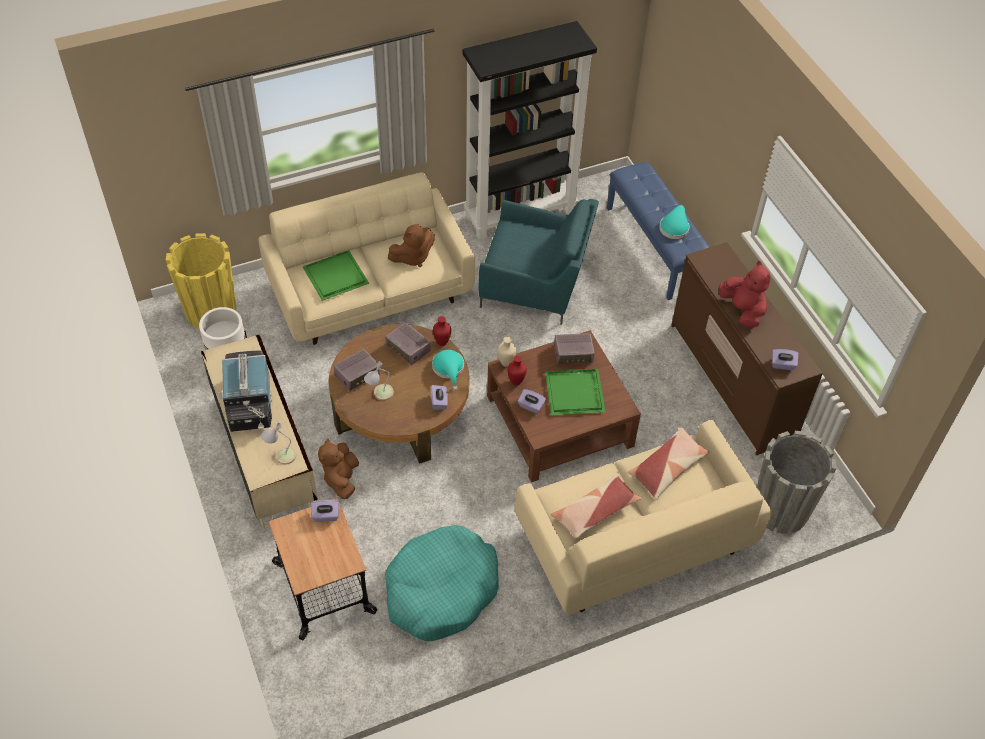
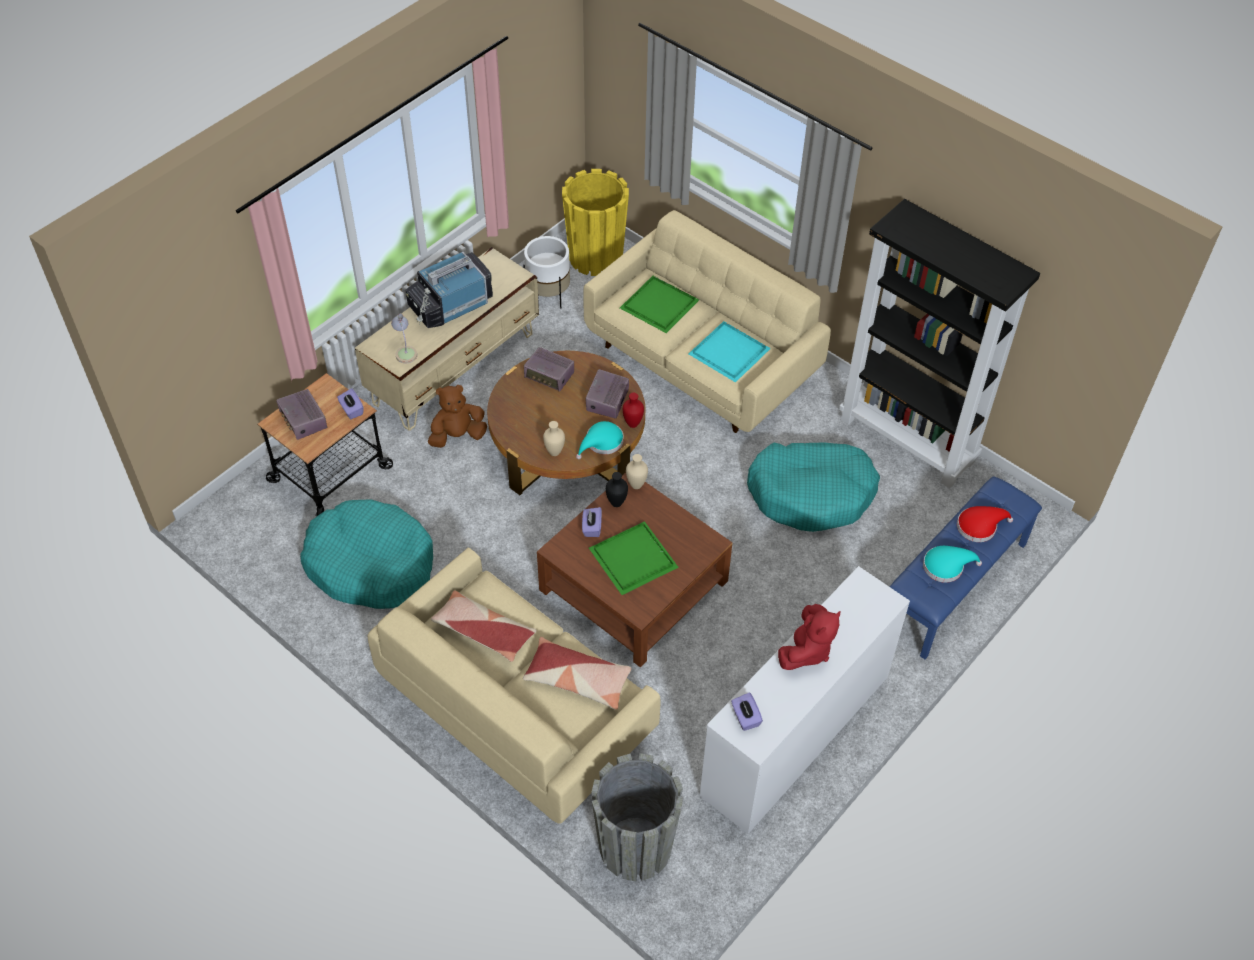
camera: 65 degrees right, 0 degrees up
(379, 394) = (536, 402): table lamp -> none
(413, 257) = (727, 353): brown plush toy -> turquoise tray
(439, 402) = (554, 452): purple tissue box -> beige vase
(515, 381) = (617, 502): red vase -> black vase
(536, 284) = (811, 493): turquoise armchair -> turquoise dog bed
(573, 354) = (686, 539): radio -> radio (303, 421)
(651, 196) = (979, 526): none -> red hat
(731, 382) = (795, 735): brown dresser -> white dresser

